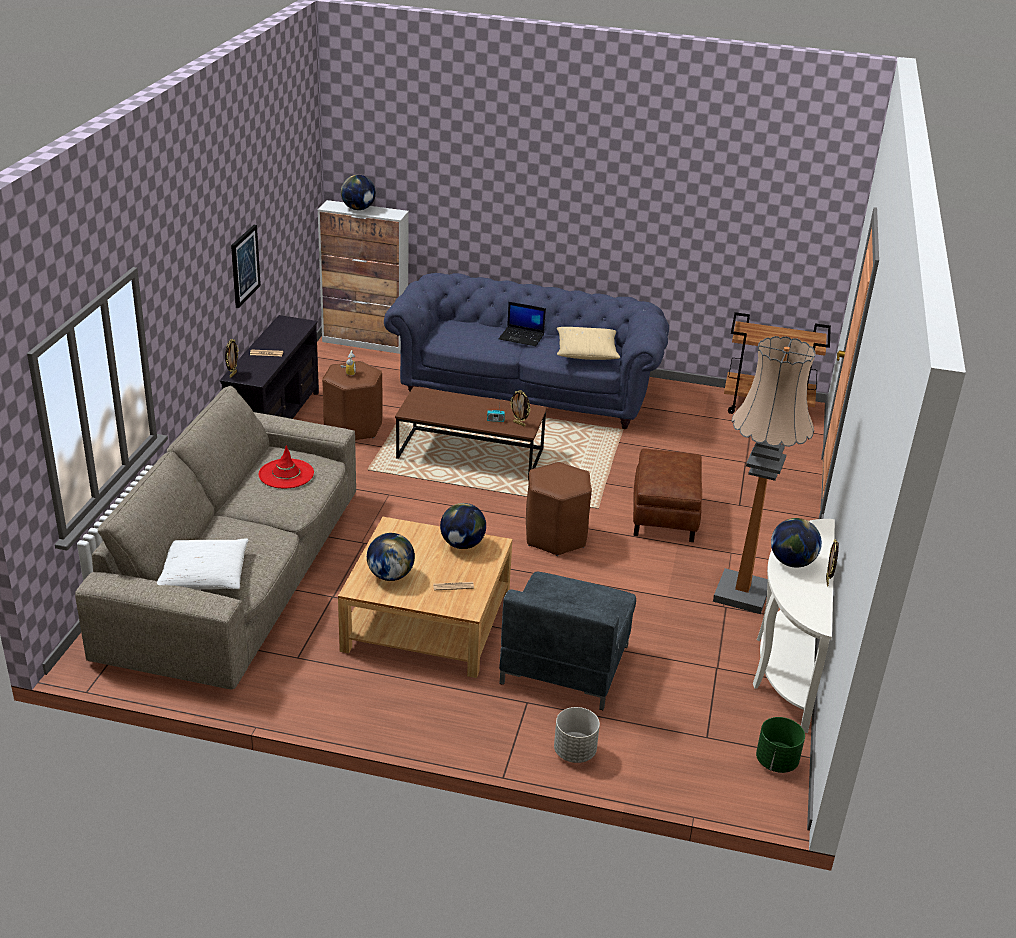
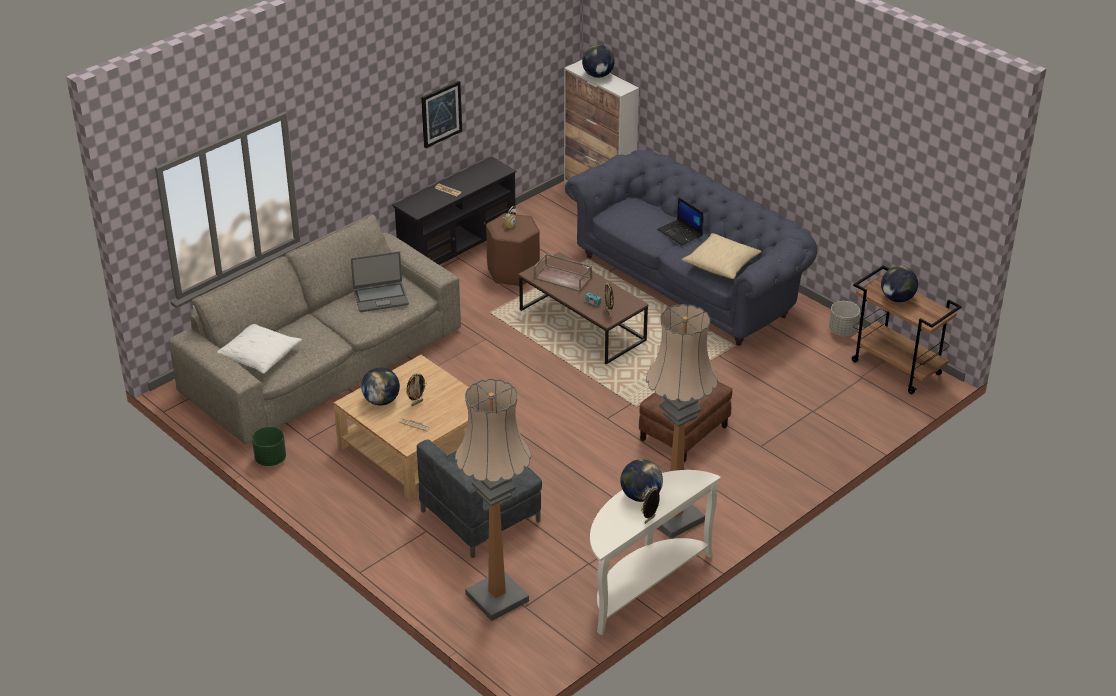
camera: 35 degrees right, 5 degrees up
(233, 374) = (406, 202): picture frame -> picture frame (416, 403)
(286, 474) = (380, 297): red hat -> laptop
(443, 407) = (563, 278): none -> brown tray
(462, 544) = (454, 396): globe -> globe (897, 298)
(555, 537) = (576, 418): brown stool -> none
(575, 751) = (423, 576): grey planter -> grey planter (843, 331)
(671, 740) = (497, 597): none -> floor lamp
(776, 762) = (555, 644): green planter -> green planter (270, 459)

